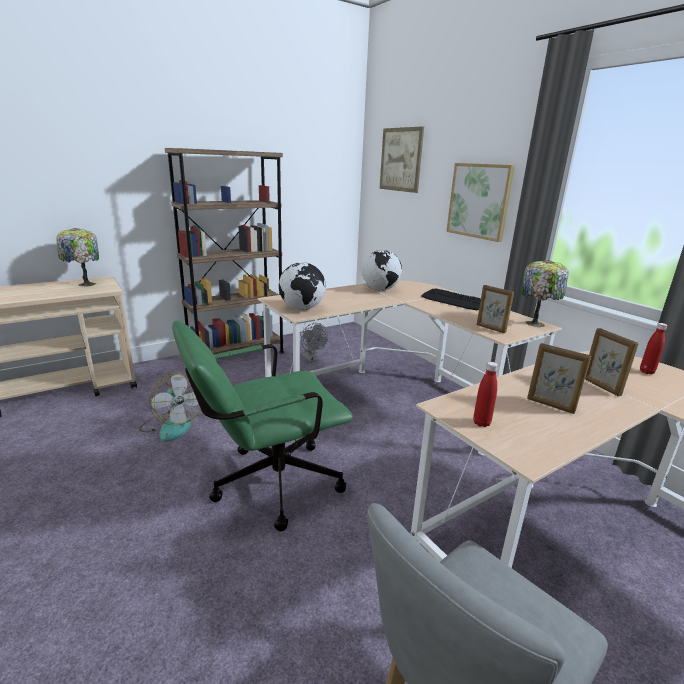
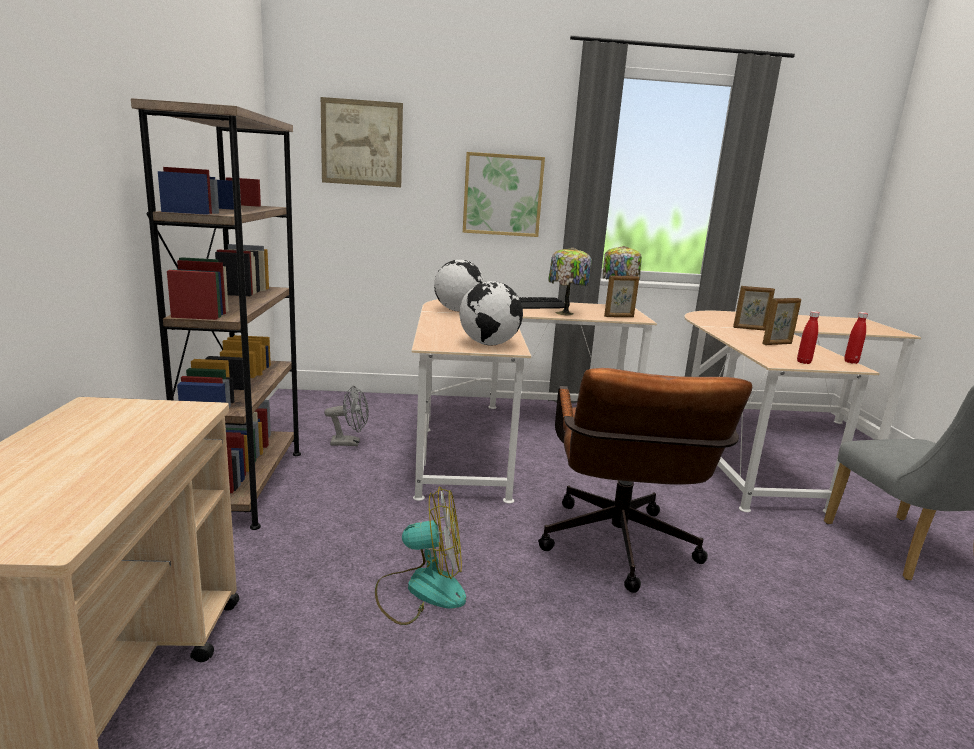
camera: 60 degrees left, 5 degrees down
(85, 284) = (107, 422): table lamp -> table lamp (565, 313)
(266, 485) = (619, 552): green office chair -> brown office chair
(646, 372) = (728, 316): red bottle -> red bottle (851, 362)

